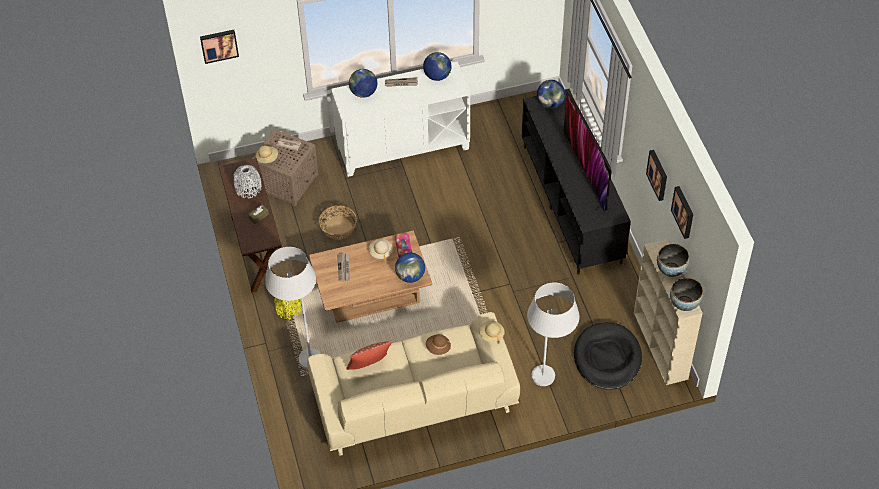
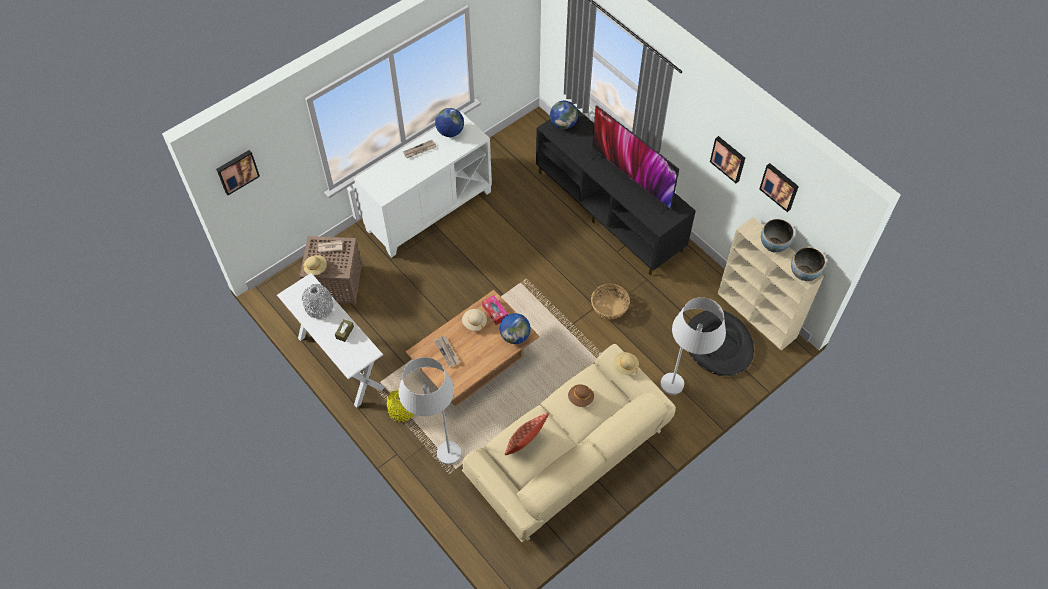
camera: 25 degrees left, 5 degrees up
(257, 250) = (340, 362): brown console table -> white console table
(338, 228) = (408, 311): basket -> basket (609, 307)
(363, 93) = (388, 171): globe -> none

